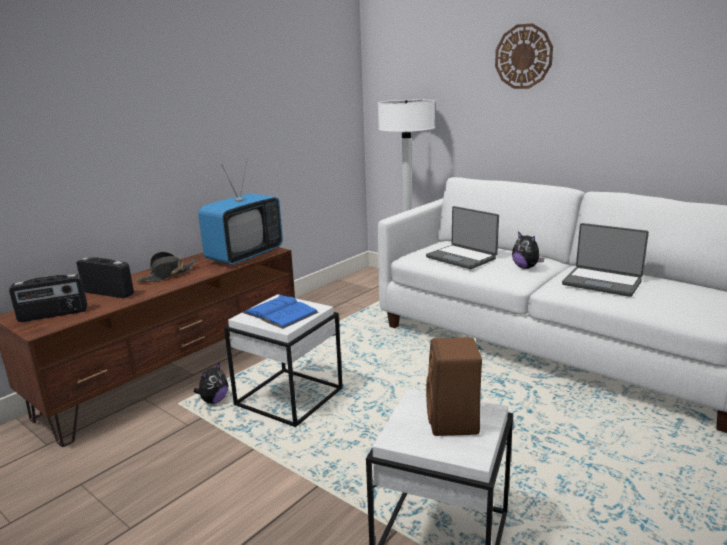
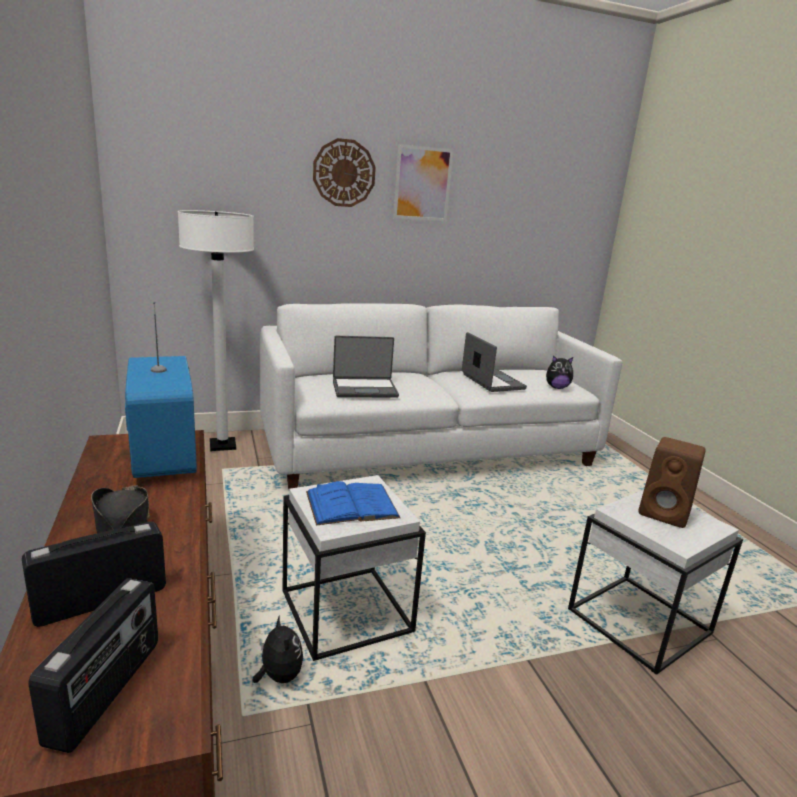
camera: 60 degrees left, 0 degrees up
(526, 267) = (424, 384): plush toy -> plush toy (557, 387)
(602, 282) = (491, 382): laptop -> laptop turned 90 degrees counterclockwise
(606, 57) = (422, 184): none -> picture

